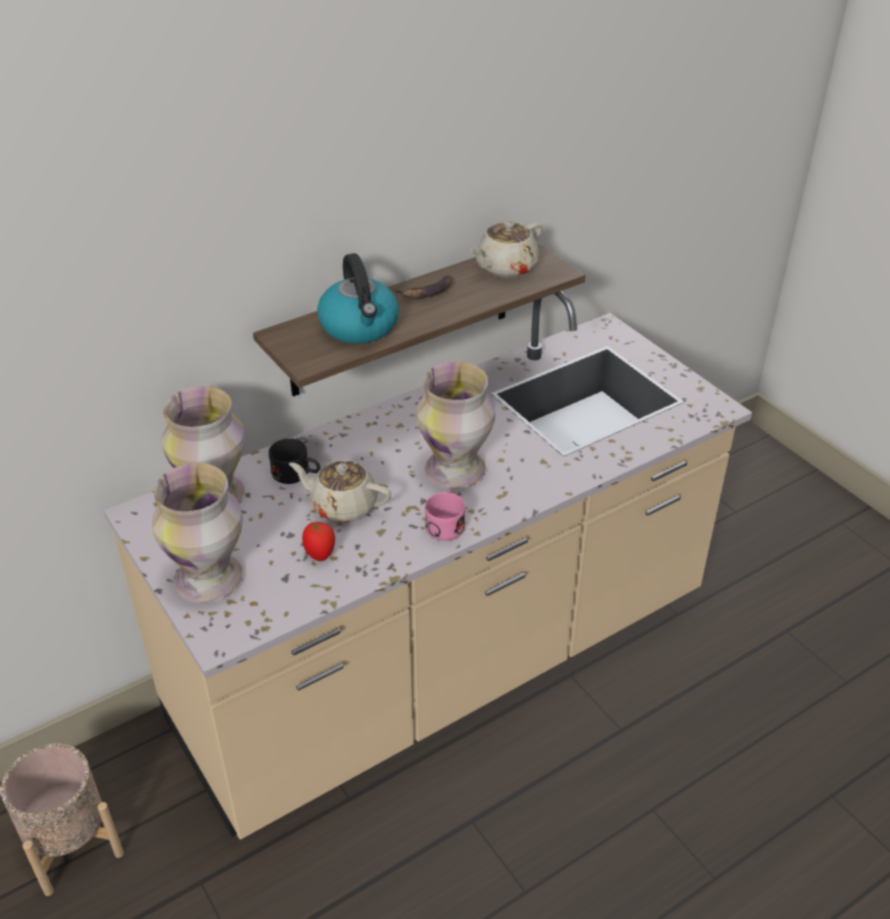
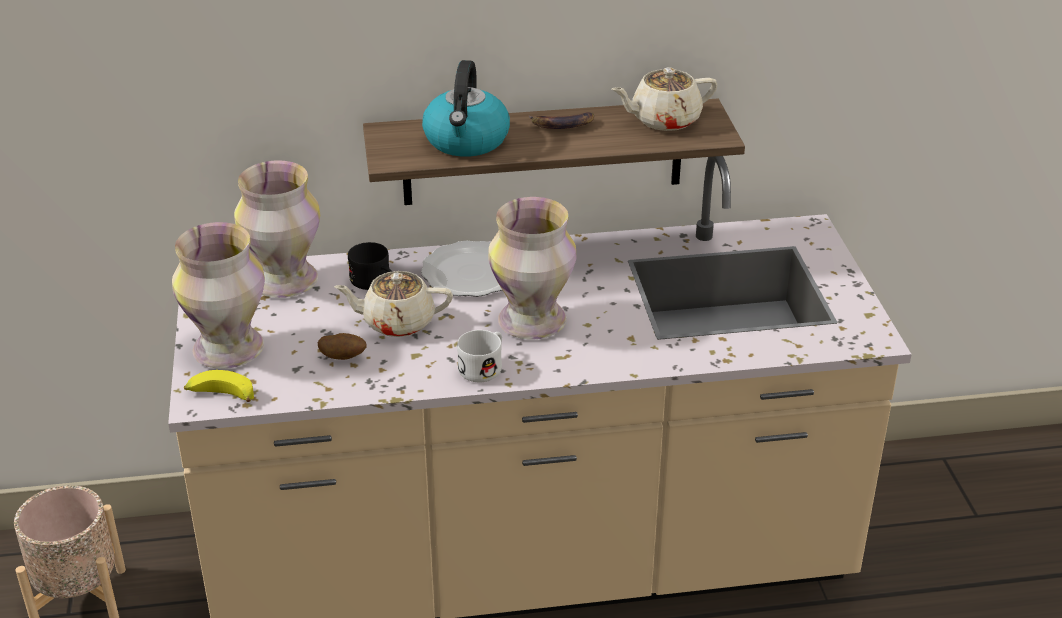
camera: 25 degrees right, 5 degrees down
(234, 627) = (220, 396): none -> banana
(320, 554) = (343, 358): tomato -> potato
(343, 506) = (397, 322): beige teapot -> beige teapot turned 45 degrees counterclockwise
(374, 441) = (473, 273): none -> plate
(446, 523) = (484, 366): pink mug -> white mug

